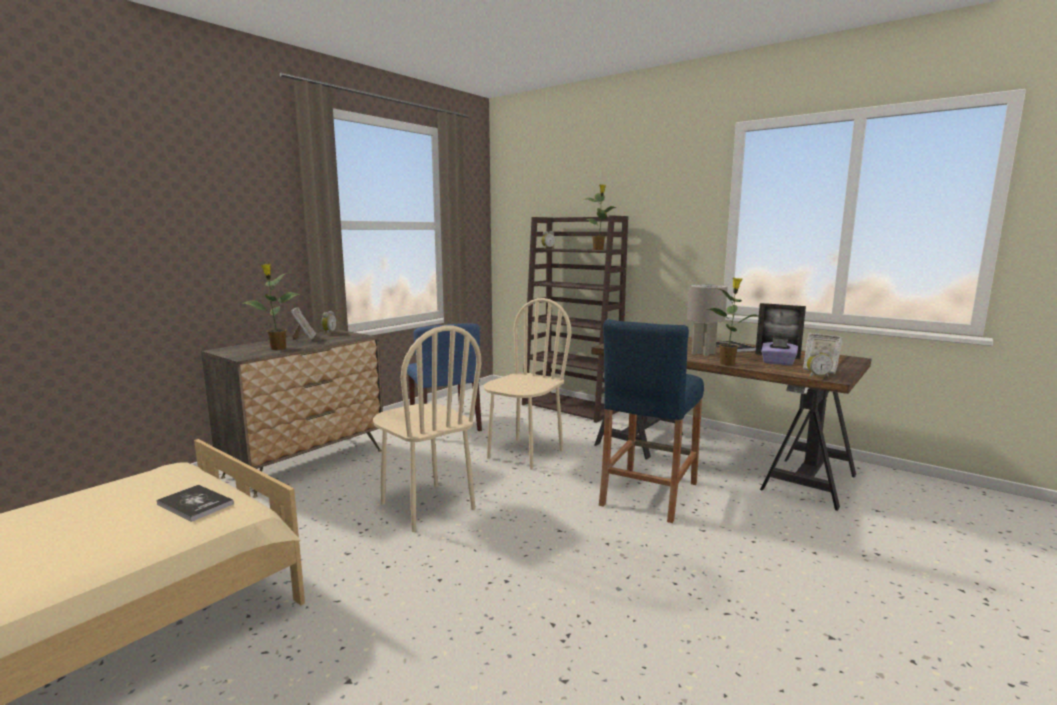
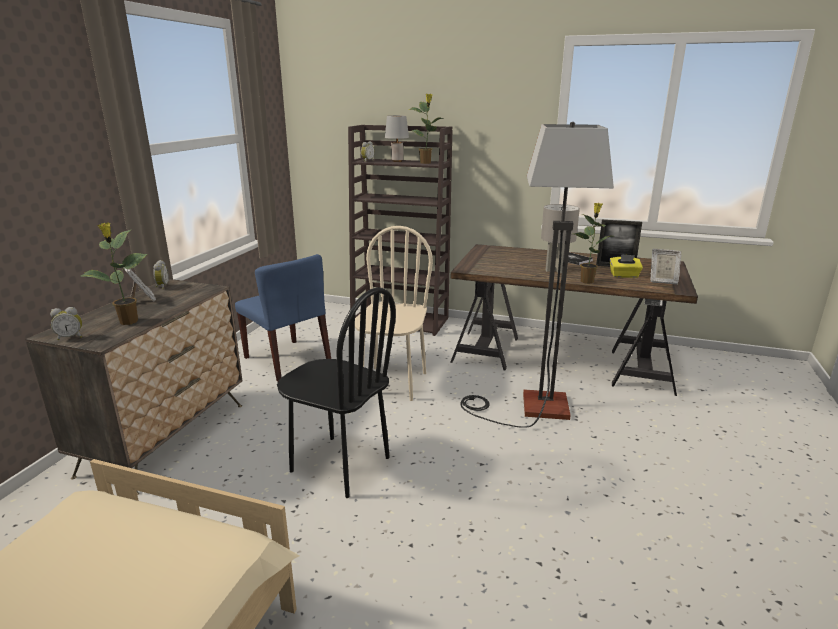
camera: 20 degrees left, 10 degrees up
(195, 504) = (169, 550): book -> none
(426, 506) = (340, 465): beige chair -> black chair
(575, 249) = (397, 161): none -> grey table lamp
(648, 493) = (529, 407): blue stool -> floor lamp
(778, 363) = (624, 275): purple tissue box -> yellow tissue box
(817, 376) = (668, 289): alarm clock -> alarm clock (70, 337)

